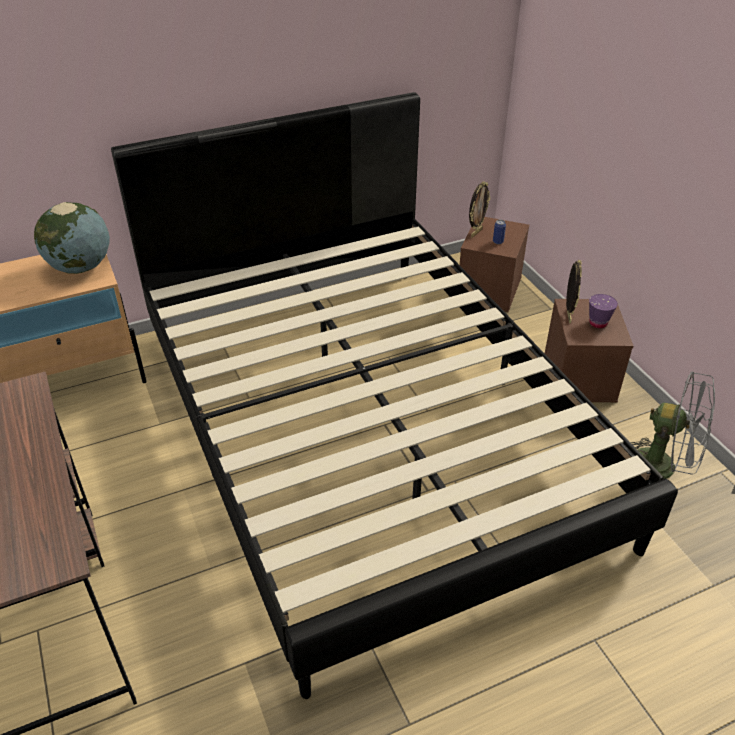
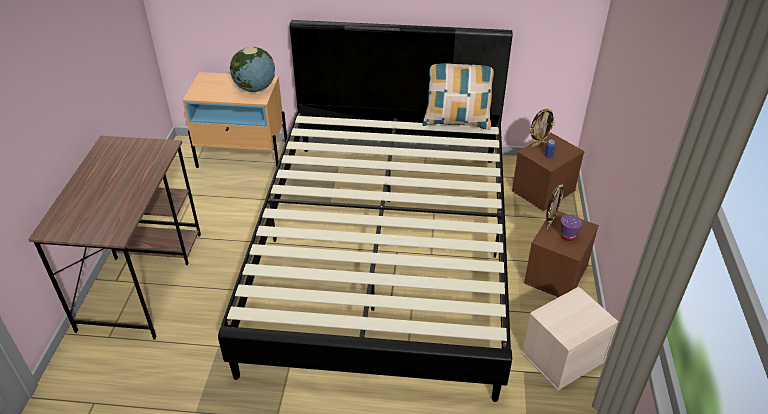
camera: 30 degrees right, 0 degrees up
(365, 235) = (456, 122): none -> pillow
(663, 467) = (563, 356): grey fan -> beige storage box

